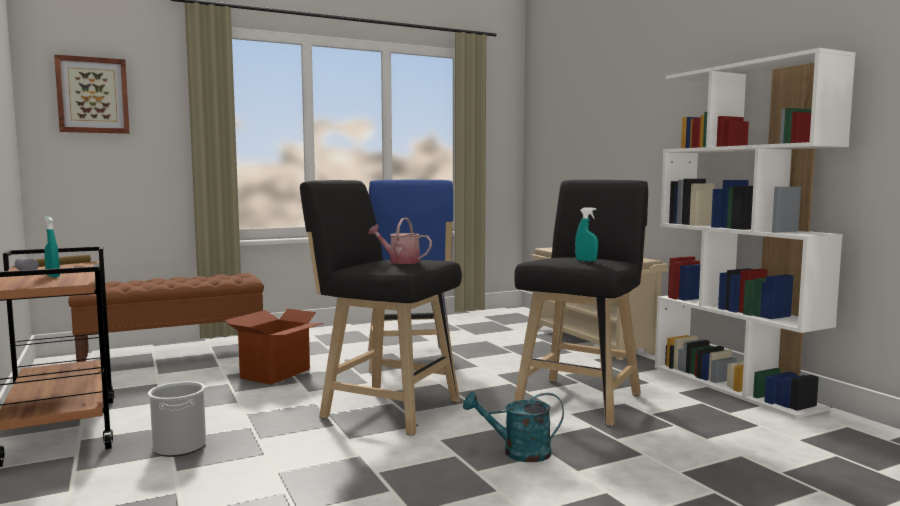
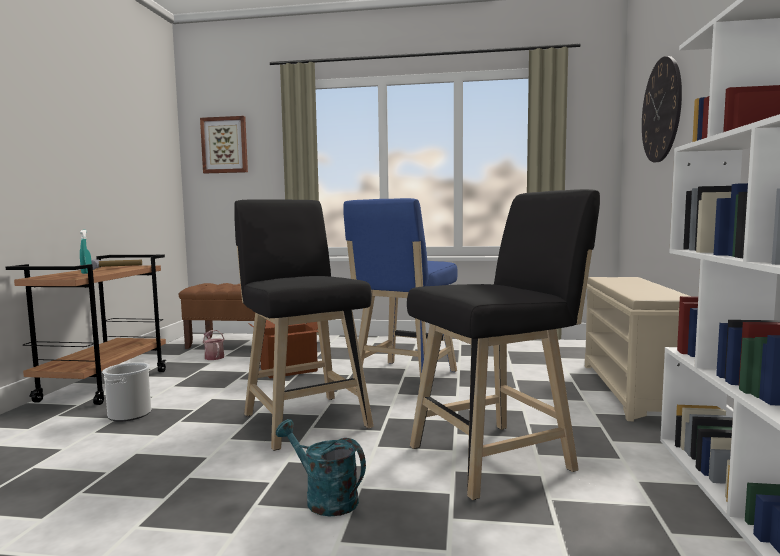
camera: 35 degrees right, 0 degrees up
(400, 261) = (301, 277): watering can -> watering can (213, 356)
(586, 107) = (661, 110): none -> wall clock
(586, 260) = (472, 289): turquoise spray bottle -> none

